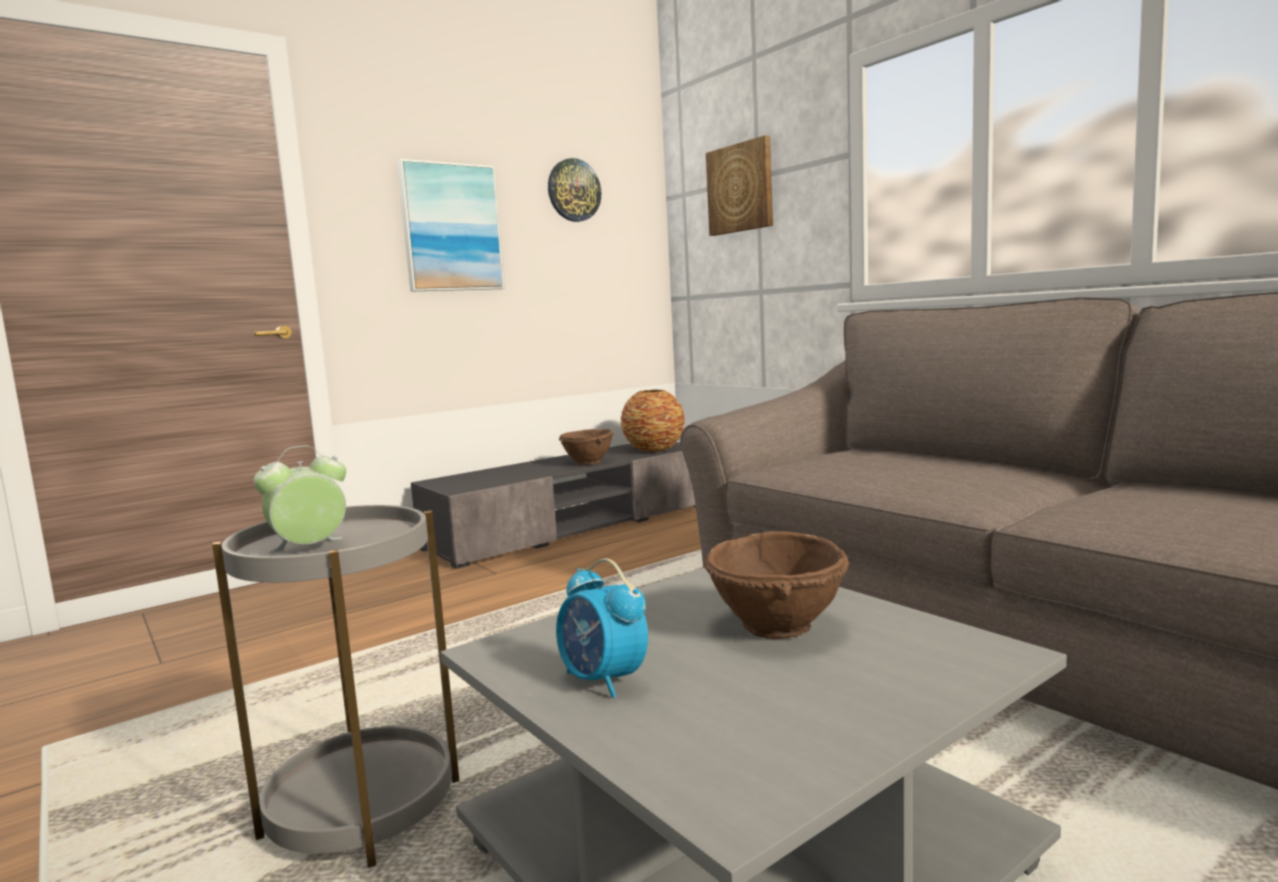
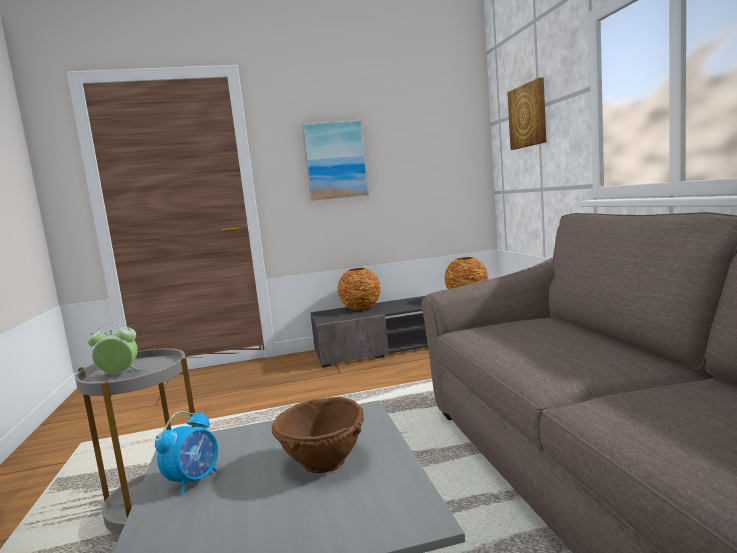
camera: 25 degrees right, 0 degrees up
(498, 471) = (360, 308): none -> vase
(573, 190) = (418, 127): wall clock -> none
(587, 463) = (416, 305): brown bowl -> none
(603, 680) = (194, 480): alarm clock -> alarm clock turned 135 degrees counterclockwise

